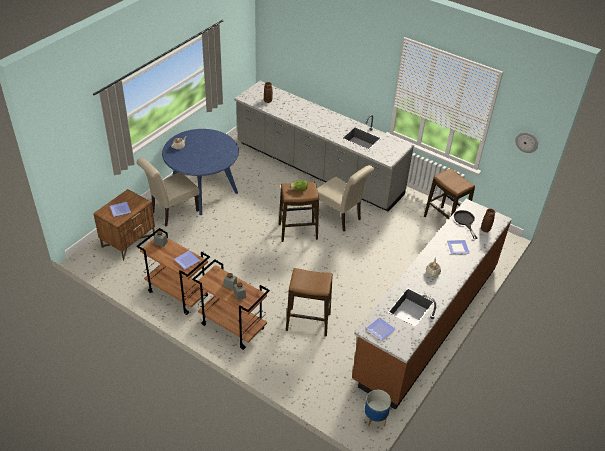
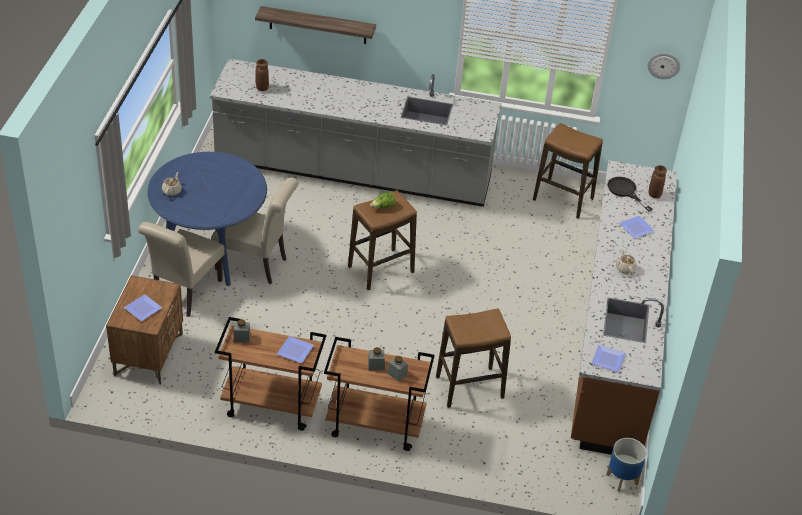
camera: 25 degrees left, 0 degrees up
(312, 69) = (318, 25): none -> shelf
(340, 217) = (425, 233): beige chair -> beige chair (255, 265)

